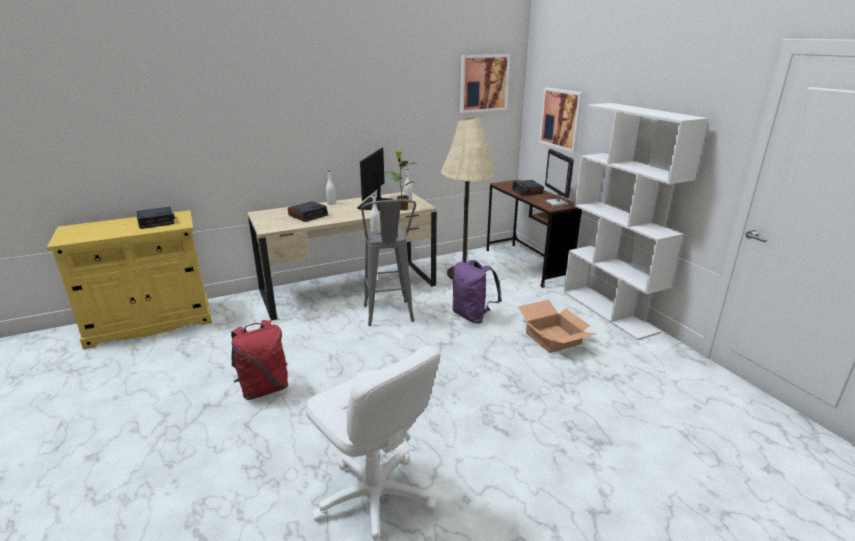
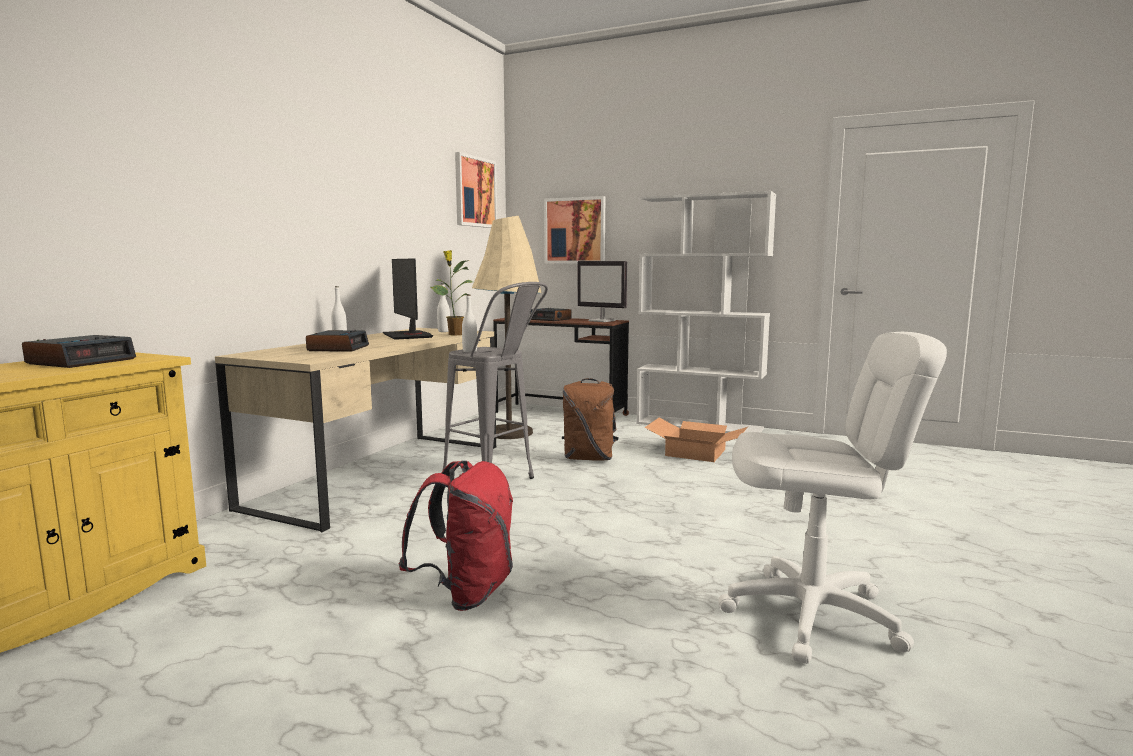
camera: 40 degrees left, 15 degrees down
(472, 316) = (589, 458): purple backpack -> brown backpack

